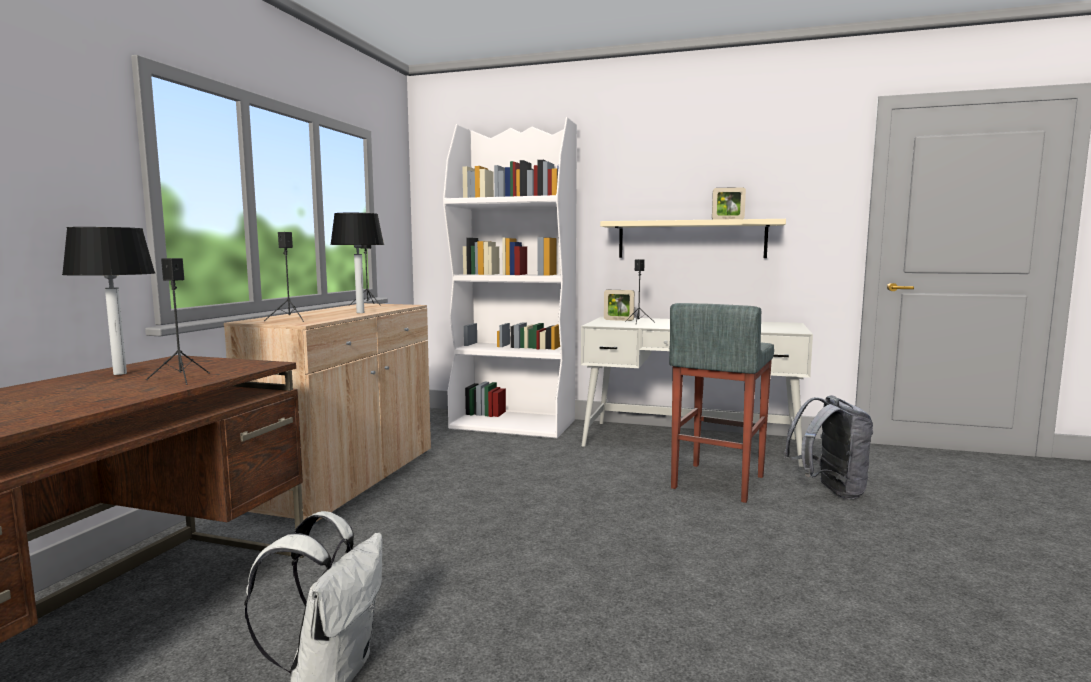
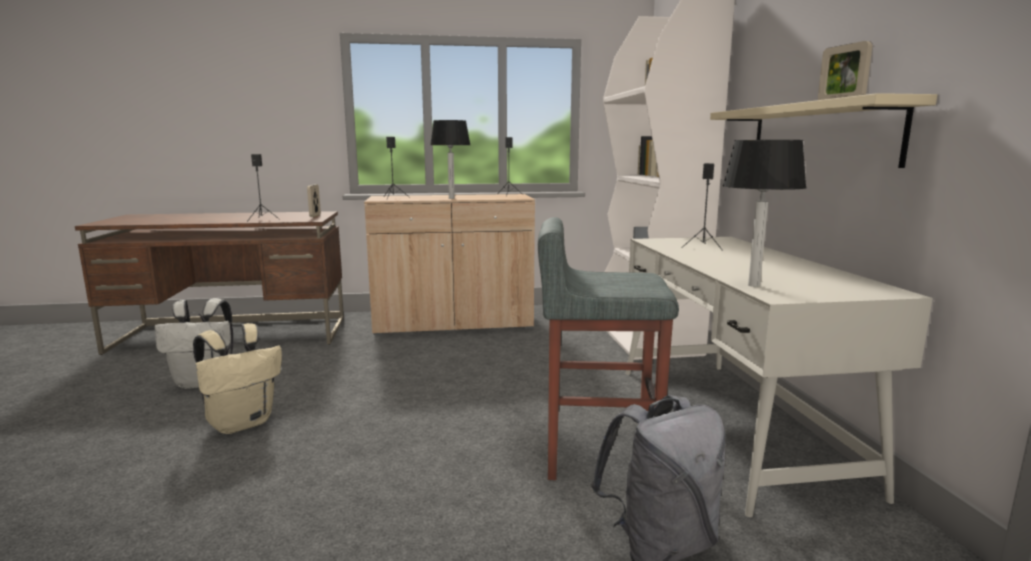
camera: 65 degrees right, 5 degrees up
(121, 373) = (275, 214): table lamp -> table lamp (754, 285)
(537, 633) = (242, 423): none -> beige backpack
(618, 320) = (709, 241): picture frame -> picture frame (315, 215)

